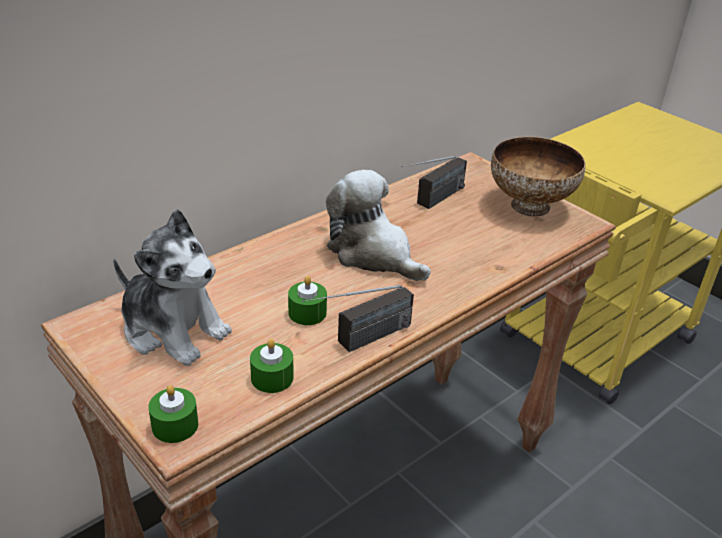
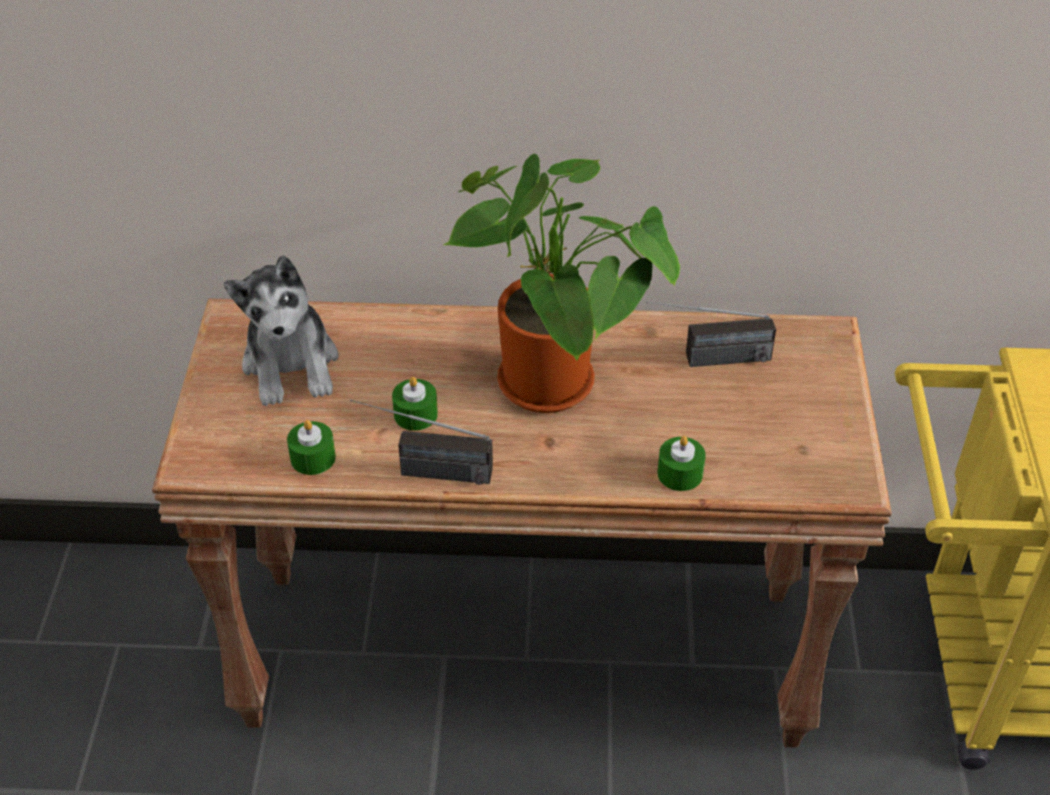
camera: 45 degrees right, 10 degrees up
(175, 425) = (200, 451): green candle -> green candle (680, 473)
(373, 254) = (556, 388): plush toy -> potted plant
(529, 205) = (817, 427): bowl -> none

